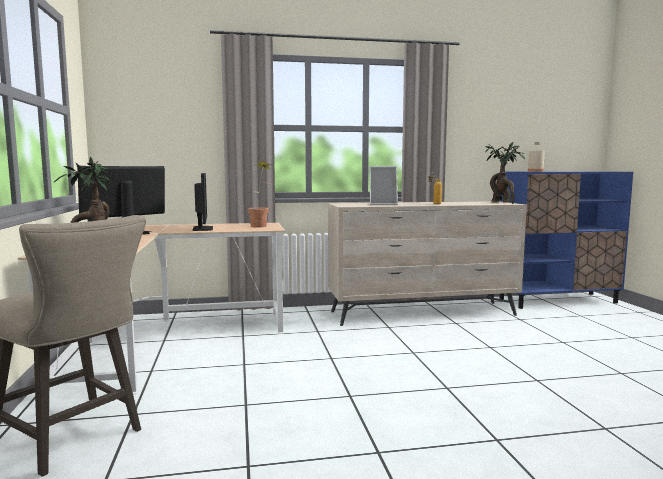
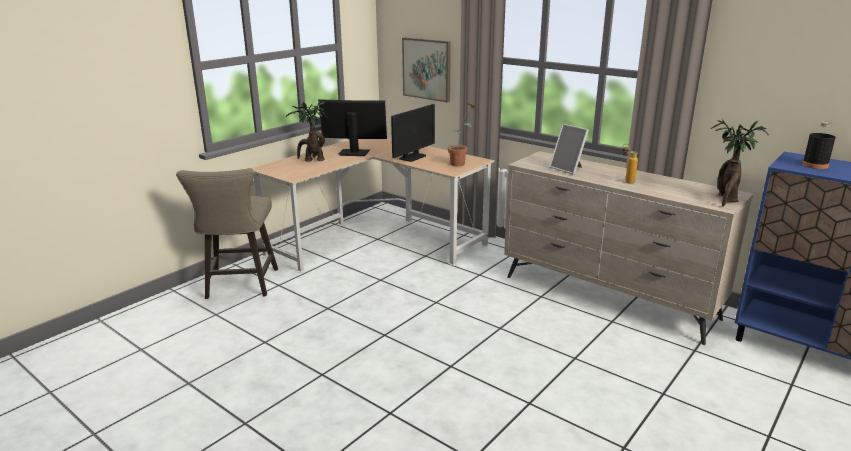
camera: 50 degrees right, 15 degrees up
(168, 144) = (427, 69): none -> picture
(535, 171) = (815, 165): beige bottle -> black bottle

